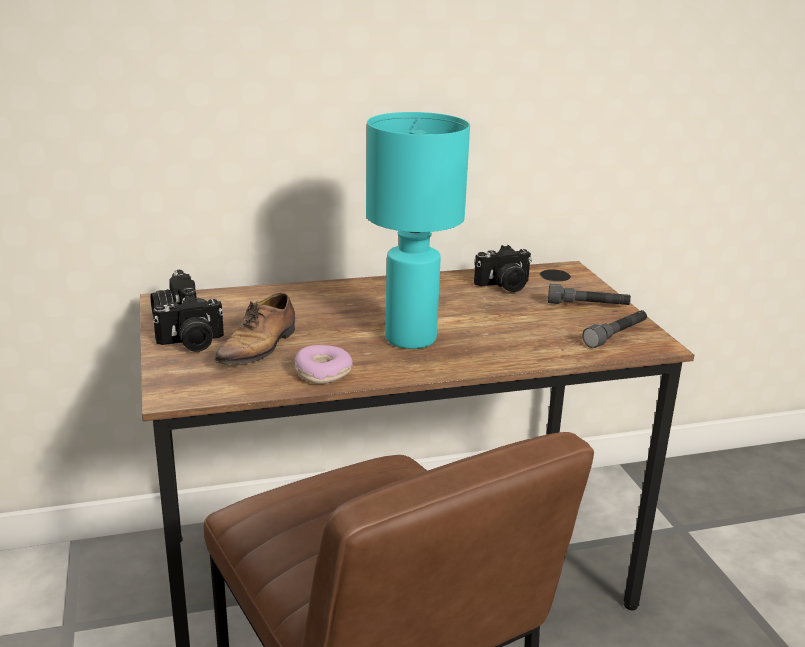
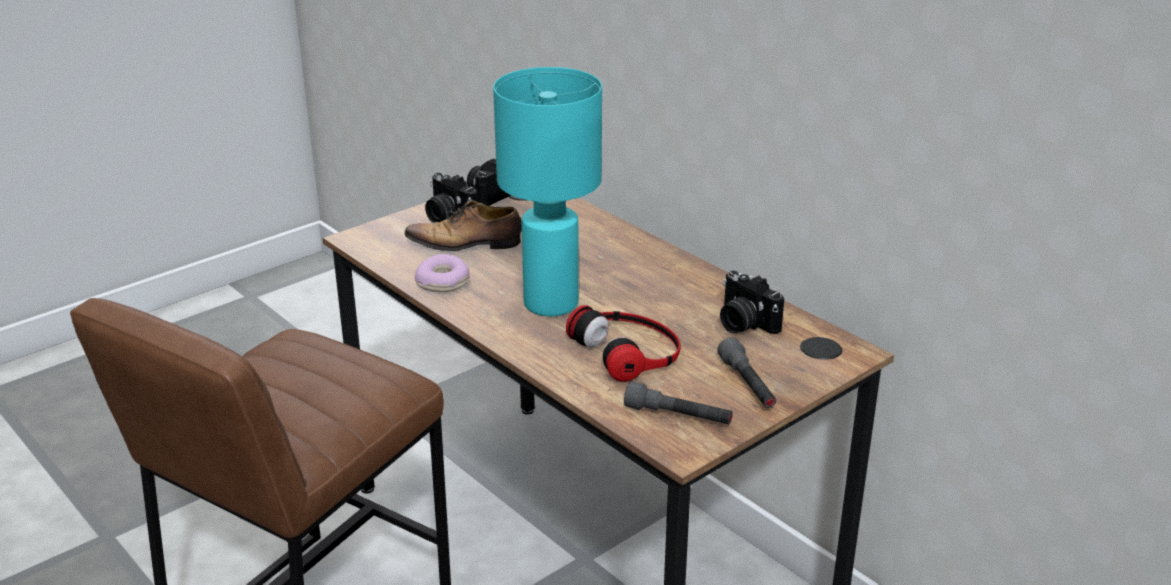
camera: 65 degrees right, 5 degrees up
(511, 329) = (629, 350): none -> headphones

